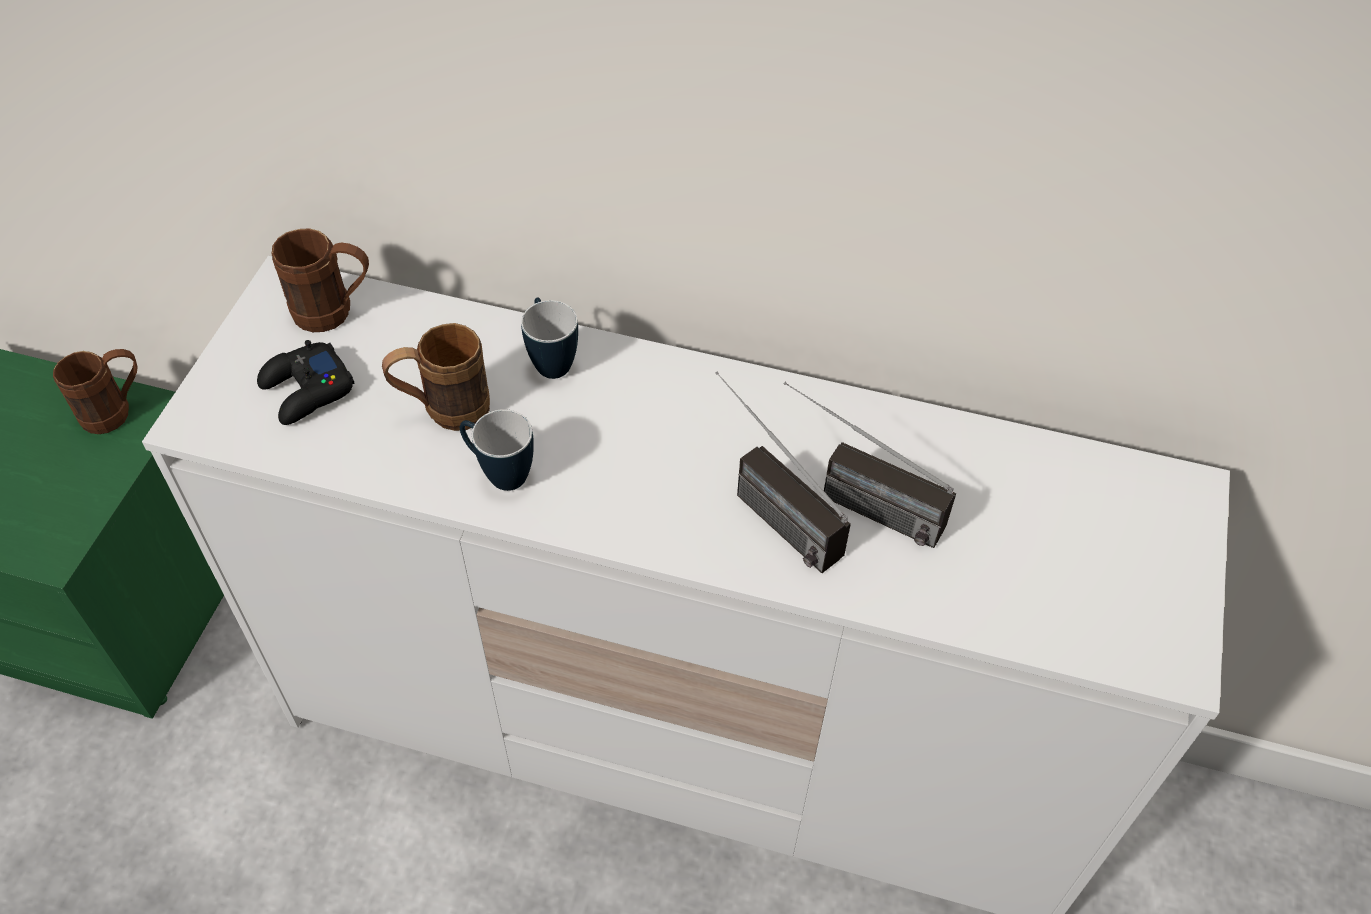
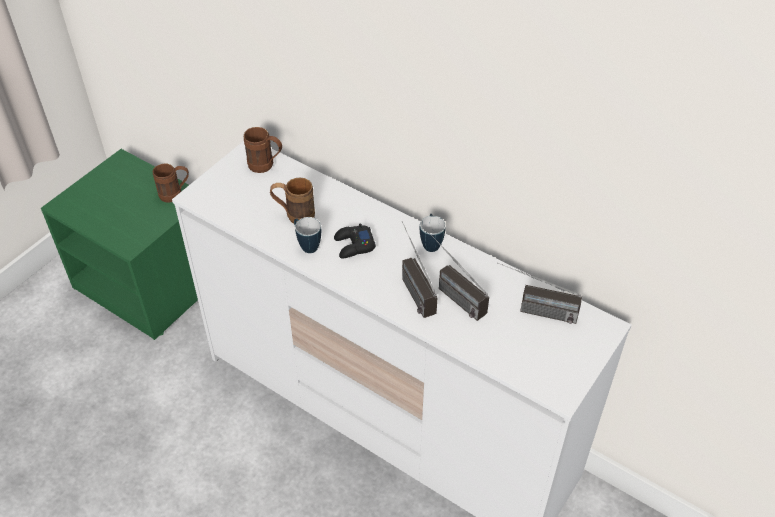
camera: 20 degrees right, 5 degrees down
(307, 390) = (242, 194): black game controller -> black game controller (354, 245)
(550, 360) = (347, 206): mug -> mug (431, 243)
(1033, 493) = (533, 310): none -> radio

